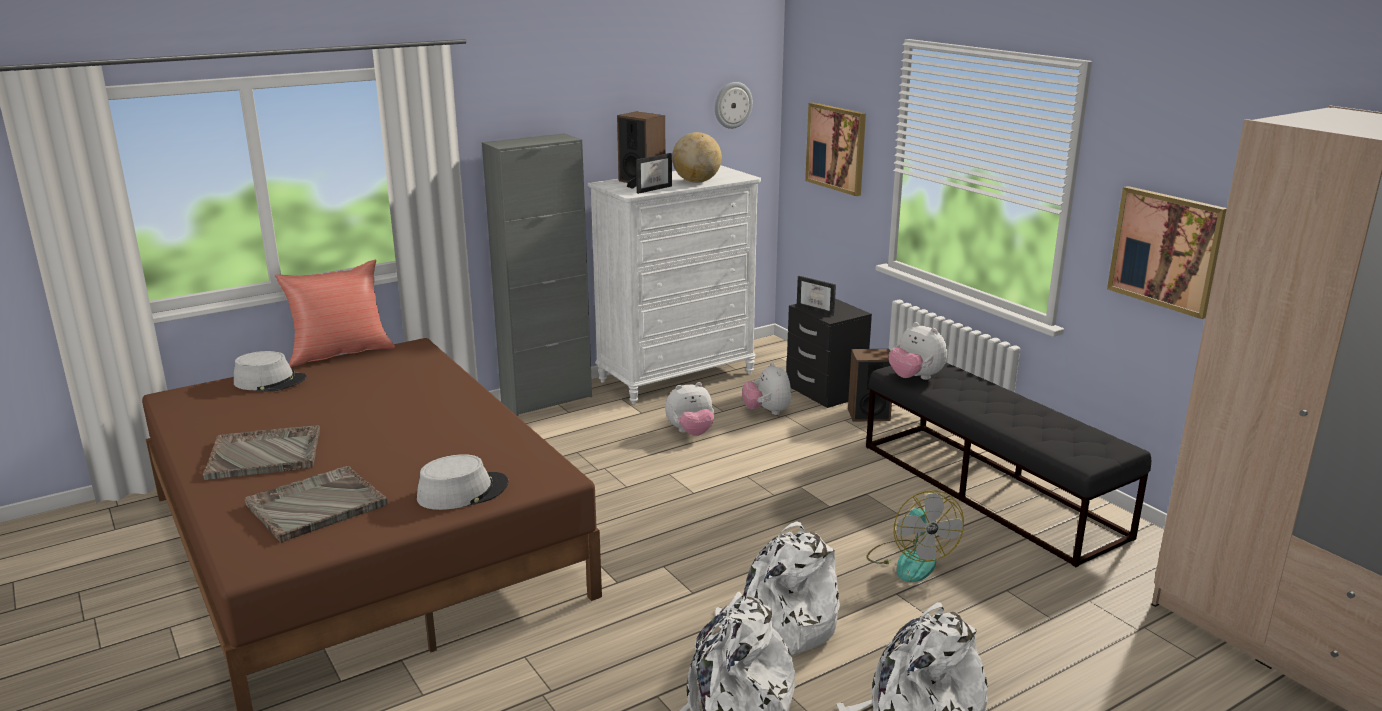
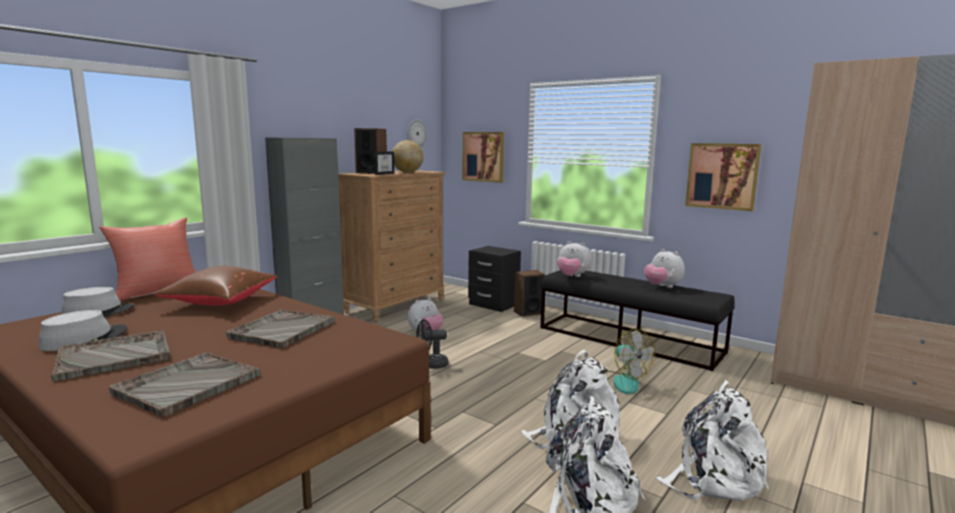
camera: 20 degrees left, 10 degrees down
(398, 382) = (220, 302): none -> brown pillow
(442, 440) = (282, 330): none -> grey tray
(463, 492) = (325, 358): grey hat -> grey hat (84, 339)
(667, 488) = (431, 365): none -> black fan
(677, 376) = (395, 306): white dresser -> brown dresser
(767, 412) = (466, 317): plush toy -> plush toy (662, 287)
(818, 310) = (488, 251): picture frame -> none

